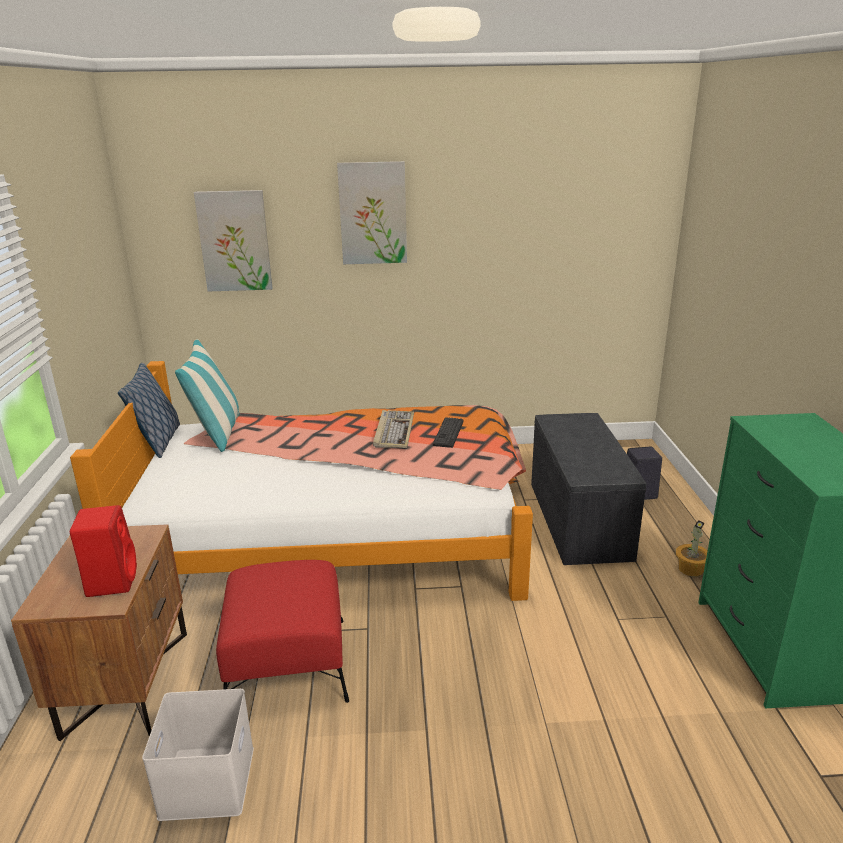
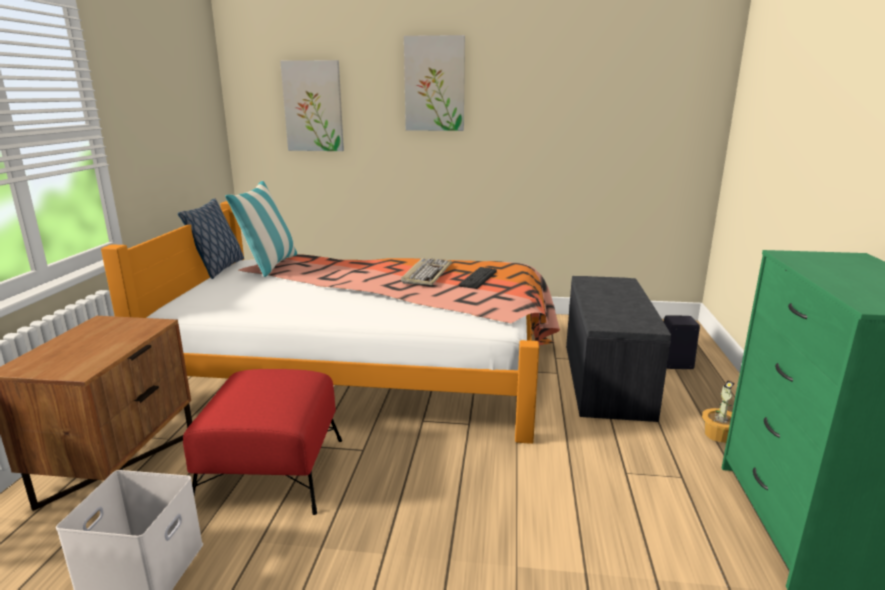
camera: 10 degrees right, 5 degrees down
(111, 581) = (94, 355): red speaker -> none

